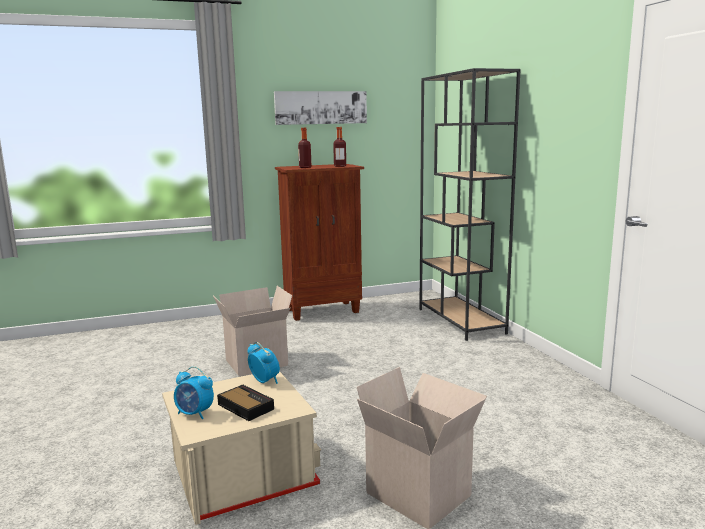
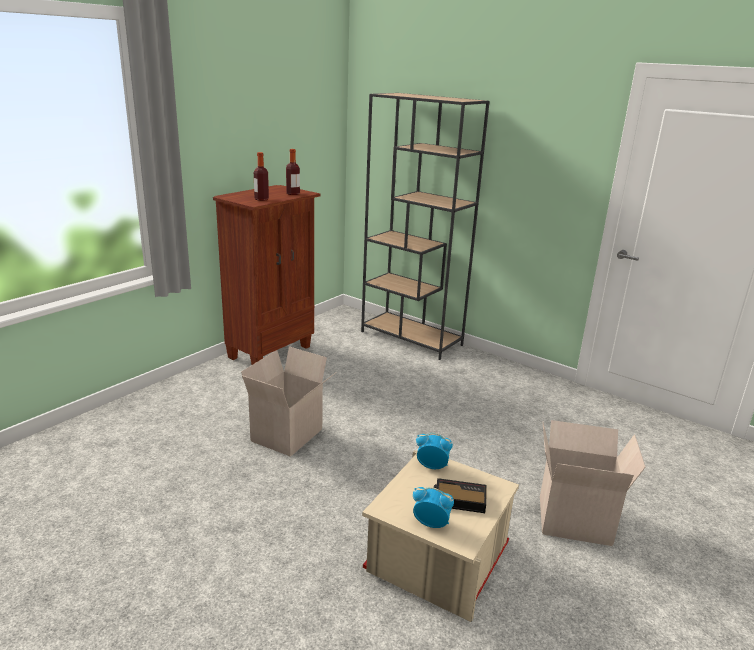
camera: 35 degrees left, 10 degrees up
(195, 414) = (431, 523): alarm clock -> alarm clock turned 150 degrees counterclockwise
(321, 107) = (251, 120): picture -> none

